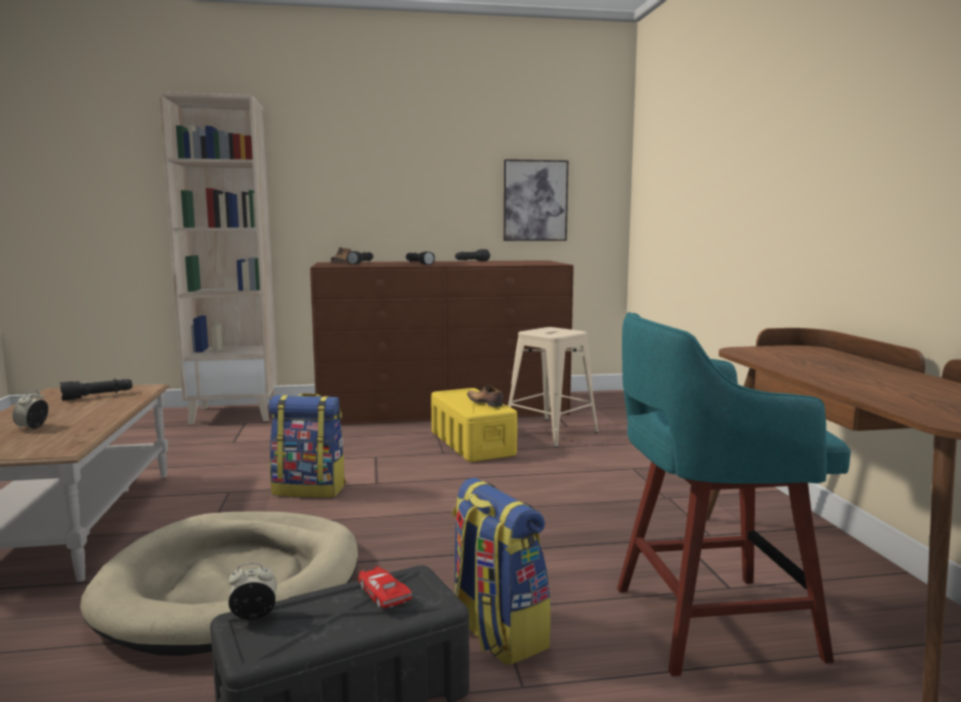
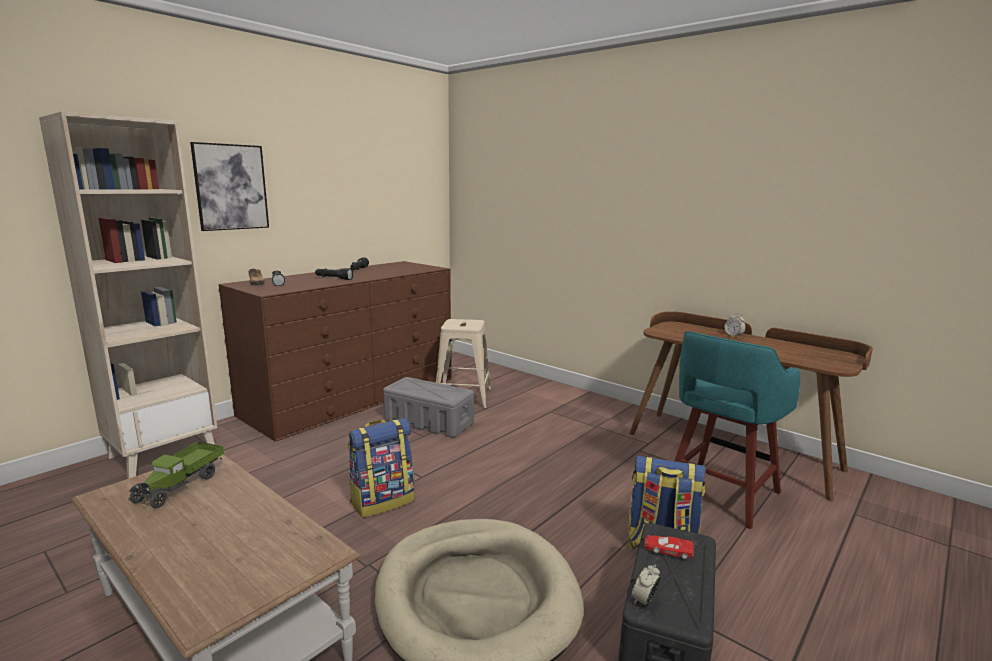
camera: 40 degrees left, 5 degrees up
(32, 427) = (218, 544): alarm clock -> alarm clock (733, 335)
(98, 396) = (181, 485): black flashlight -> toy truck
(471, 443) = (428, 421): yellow storage box -> grey storage box
(484, 403) = (441, 389): shoe -> none
(535, 200) = (391, 214): picture -> picture (231, 187)

